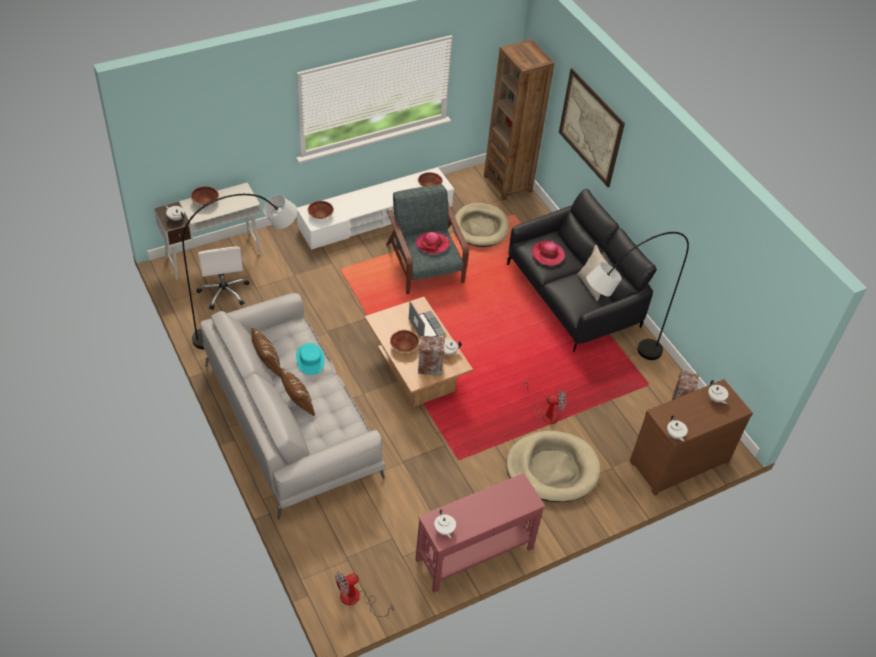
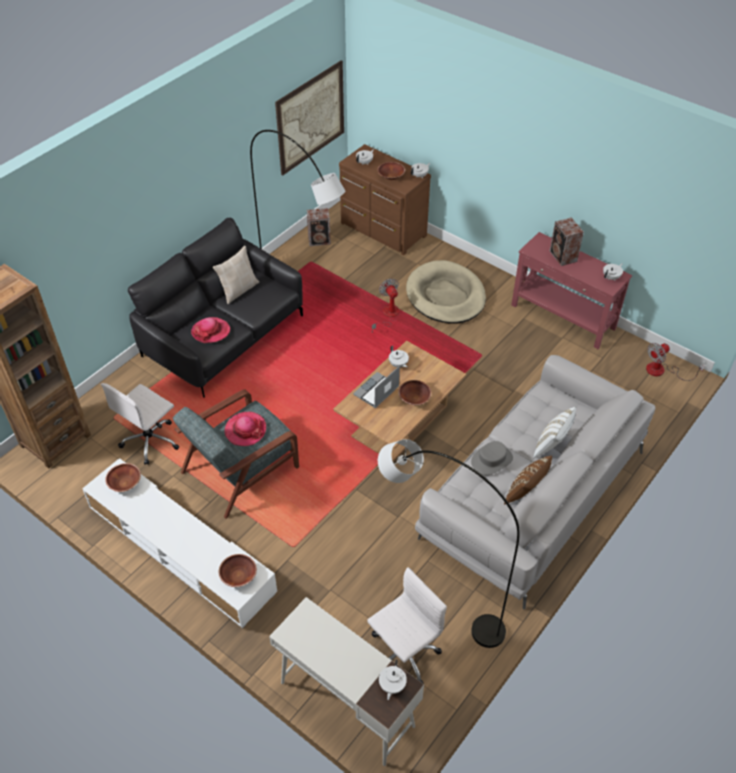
camera: 110 degrees left, 0 degrees up
(205, 201) = (337, 667): brown bowl -> brown bowl (391, 177)
(297, 404) = (551, 446): brown pillow -> white pillow
(310, 360) = (491, 460): turquoise hat -> grey hat
(356, 599) = (662, 371): fan -> fan turned 105 degrees clockwise
(429, 367) = (427, 371): speaker -> speaker (563, 257)
(480, 227) = (151, 440): beige dog bed -> white office chair
(590, 127) = (89, 242): picture -> picture (310, 117)

